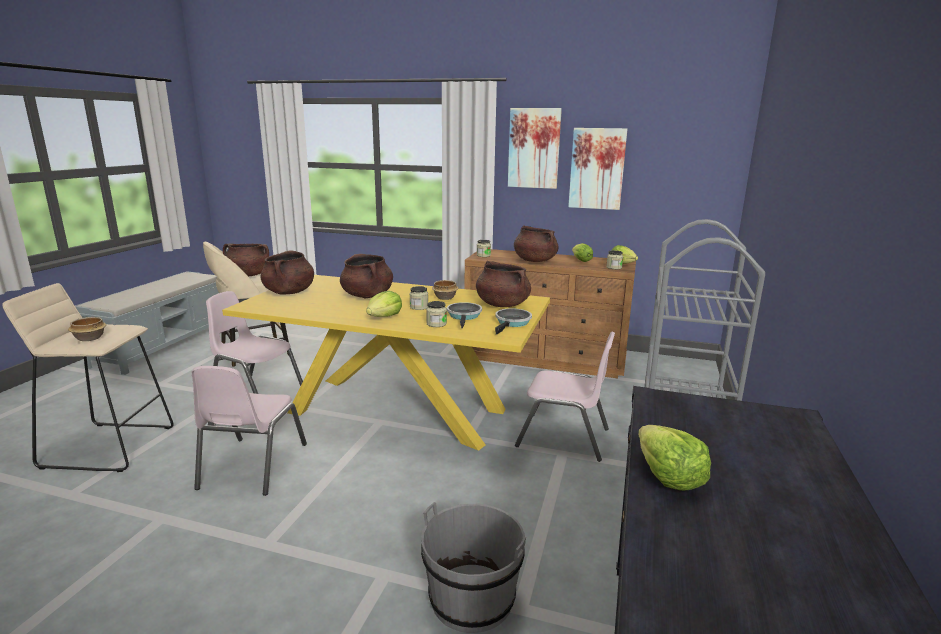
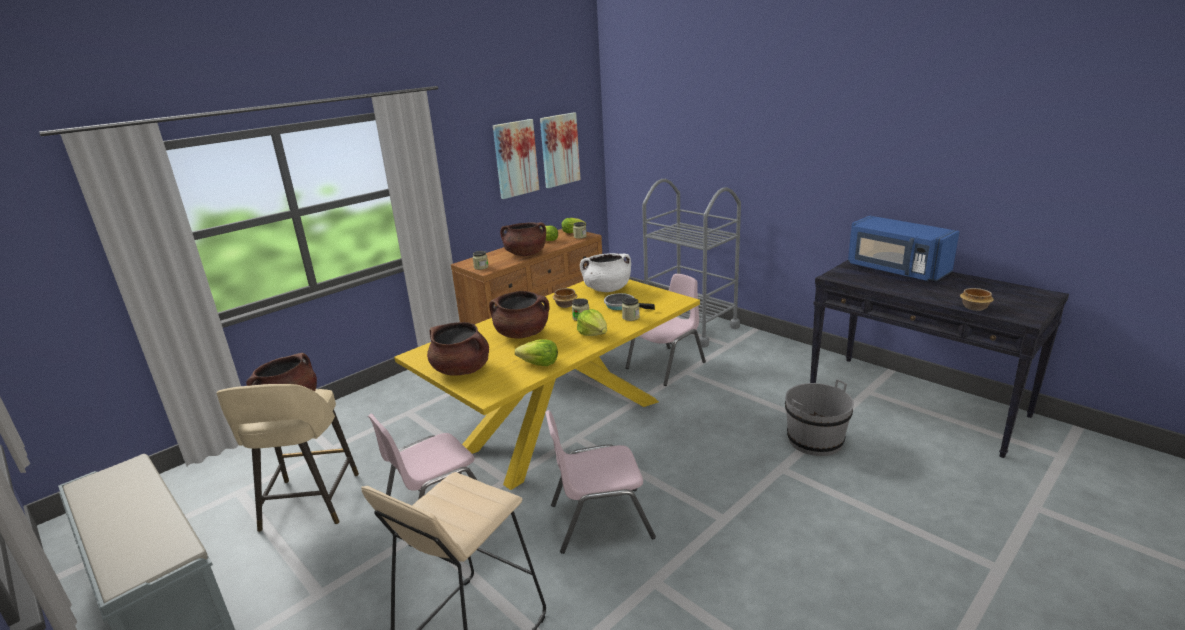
camera: 60 degrees left, 5 degrees up
(89, 338) = (472, 505): bowl -> bowl (974, 308)
(252, 466) = (600, 520): pink chair -> pink chair turned 135 degrees clockwise
(502, 304) = (607, 289): brown cooking pot -> white cooking pot
(512, 323) = (652, 293): frying pan -> none
(534, 148) = (463, 151): picture -> picture (559, 150)
(668, 476) = (912, 292): lettuce -> lettuce (539, 364)
(776, 453) = (896, 270): none -> blue microwave

